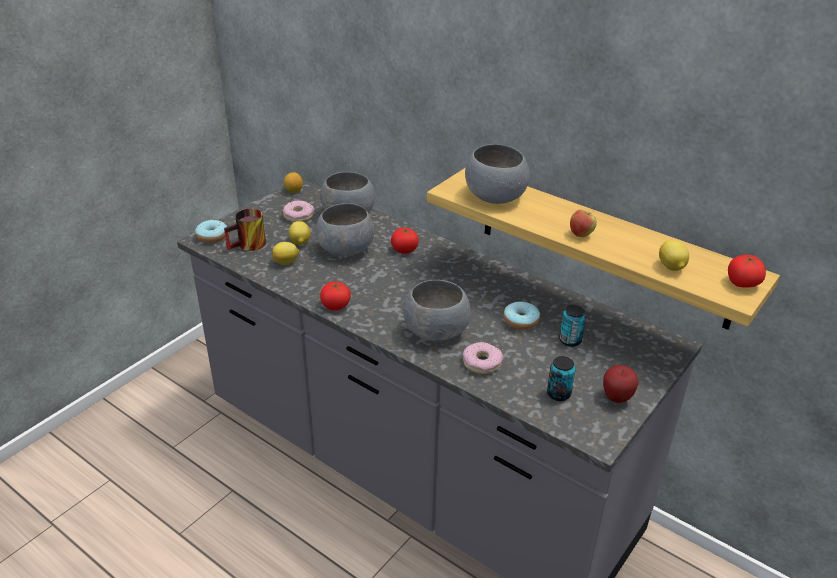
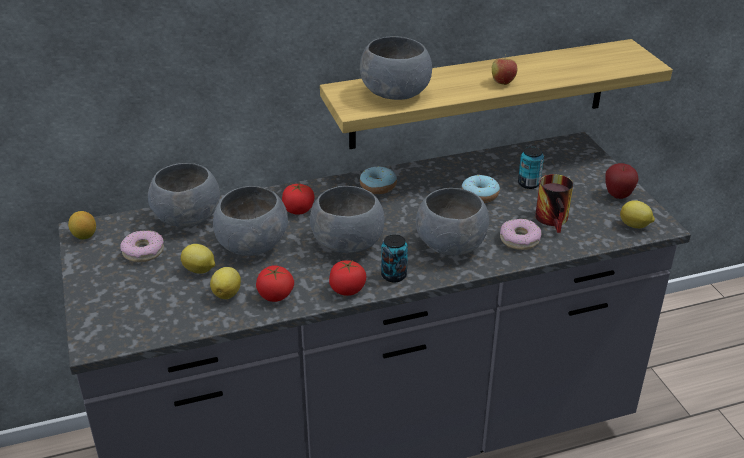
camera: 55 degrees left, 0 degrees up
(212, 236) = (100, 332): donut -> donut (378, 186)
(249, 246) = (159, 310): mug -> mug (555, 220)
(389, 285) = (349, 243): none -> grey bowl
(558, 394) = (592, 219): can -> can (394, 275)
(671, 267) = (587, 69): lemon -> lemon (635, 225)
(742, 283) = (631, 54): tomato -> tomato (275, 295)

